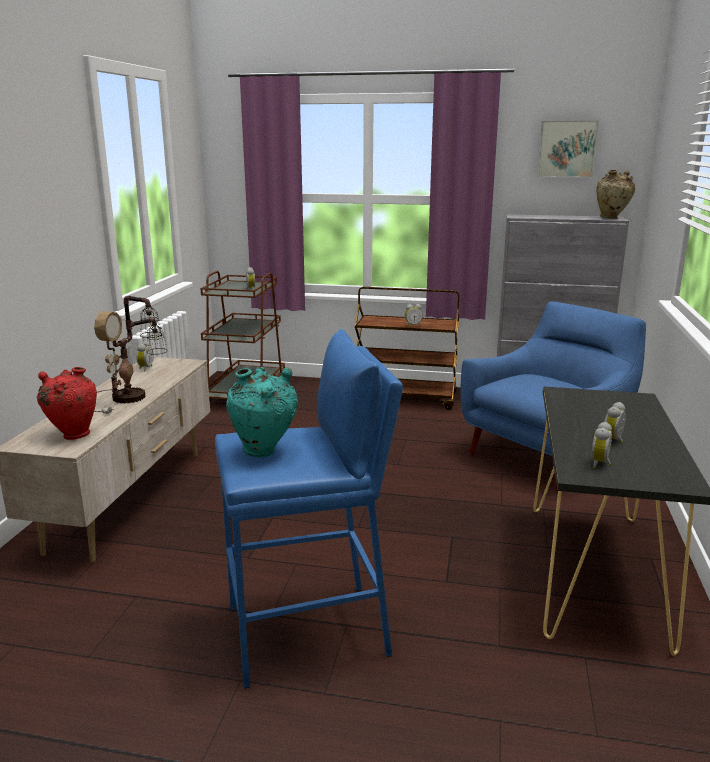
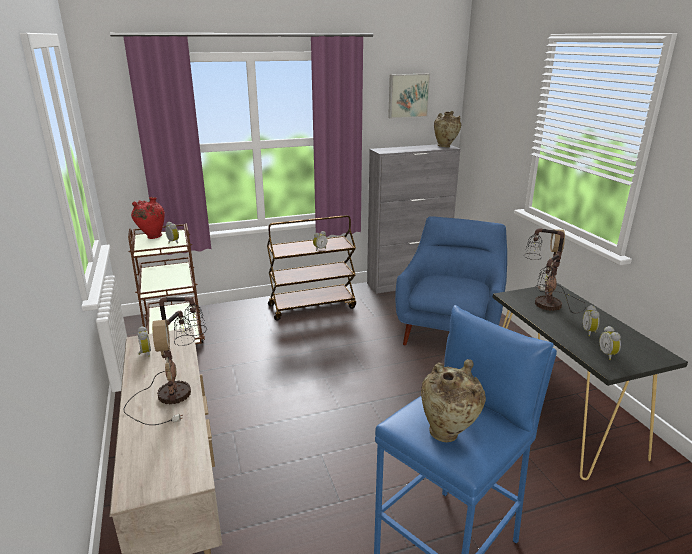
camera: 30 degrees left, 5 degrees up
(73, 435) = (176, 460): red vase -> red vase (152, 237)
(264, 452) = (448, 433): turquoise vase -> beige vase
(597, 408) = (546, 305): none -> table lamp

